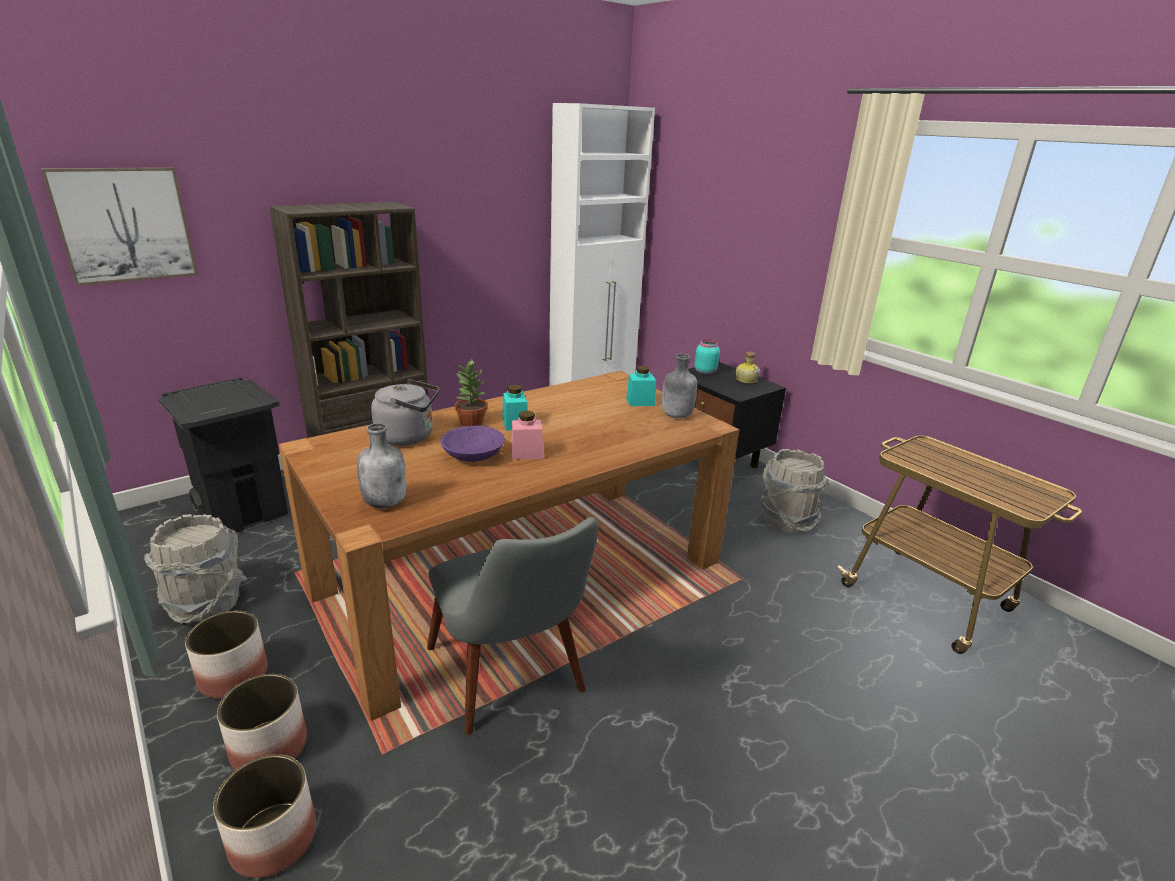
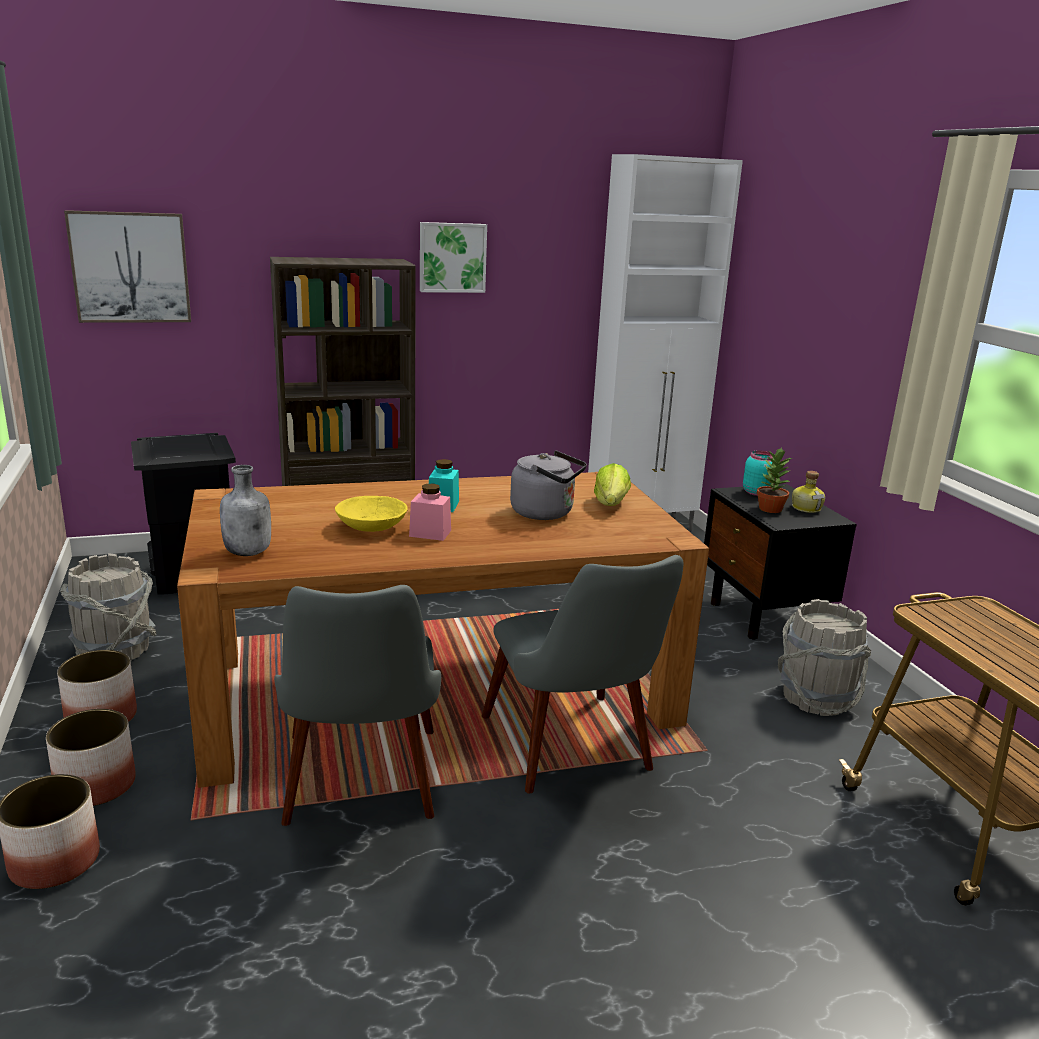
camera: 20 degrees right, 5 degrees down
(409, 436) = (322, 501): grey kettle -> grey kettle (546, 513)
(431, 197) = (452, 257): none -> picture
(471, 422) = (397, 497): potted plant -> potted plant (769, 509)
(473, 456) = (371, 527): purple bowl -> yellow bowl
(640, 402) = (610, 504): turquoise jar -> lettuce
(658, 606) = (575, 755): none -> grey chair
(676, 415) = (641, 523): grey bottle -> none

